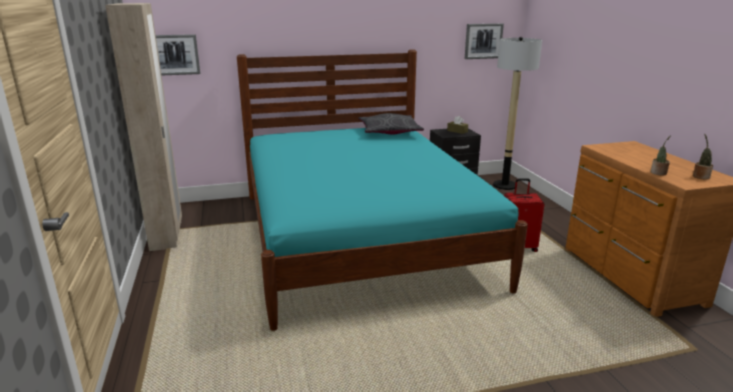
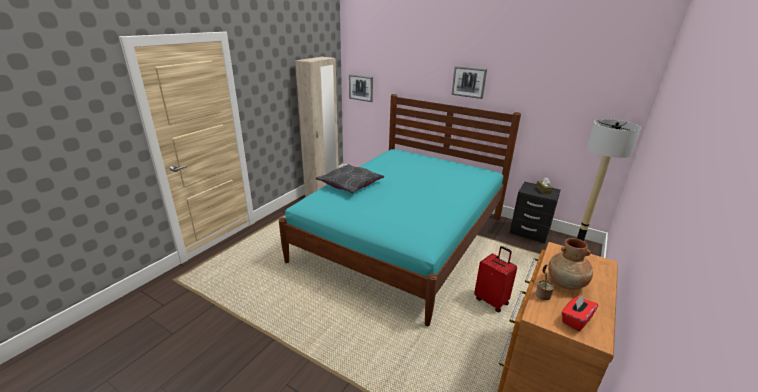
camera: 45 degrees right, 5 degrees up
(389, 132) = (467, 173): grey pillow -> grey pillow (350, 184)
(483, 41) = (595, 117): picture -> picture (469, 82)
(649, 162) = (566, 283): none -> brown vase
(700, 176) = (575, 320): potted plant -> red tissue box

